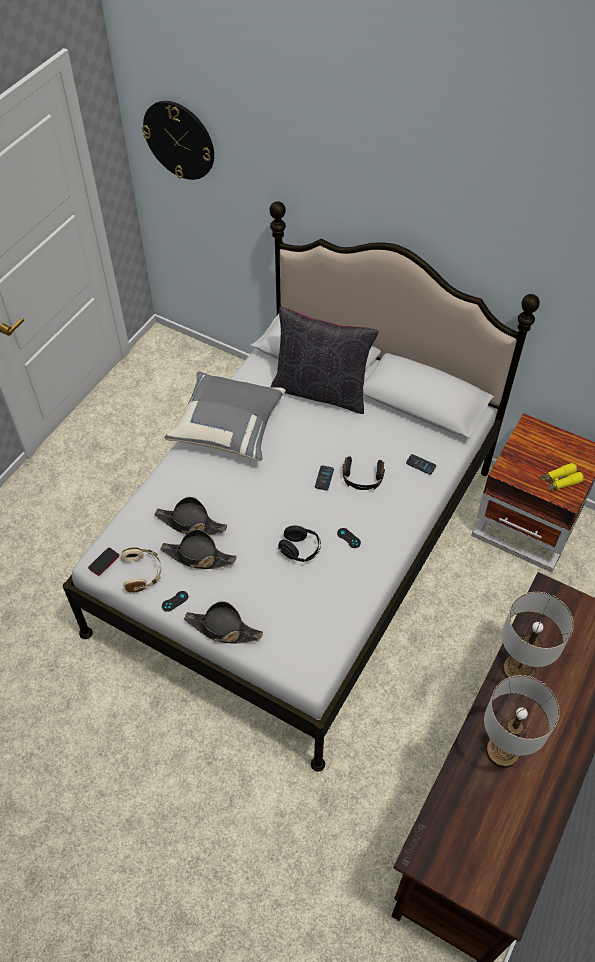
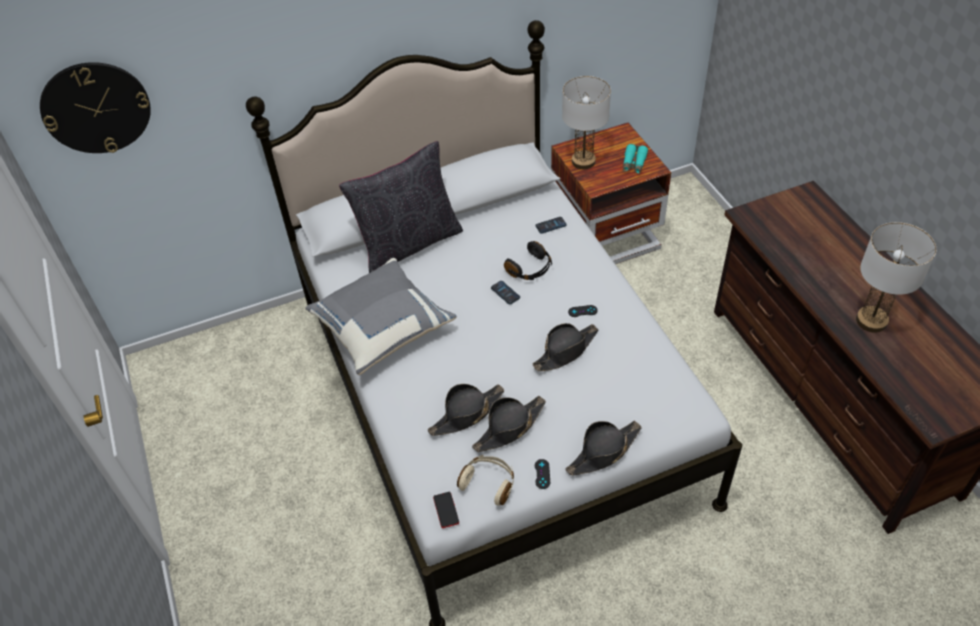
camera: 50 degrees left, 5 degrees down
(300, 550) = (565, 351): black headphones -> black hat
(518, 671) = (806, 271): table lamp -> table lamp (583, 161)
(560, 481) = (634, 163): yellow binoculars -> turquoise binoculars

